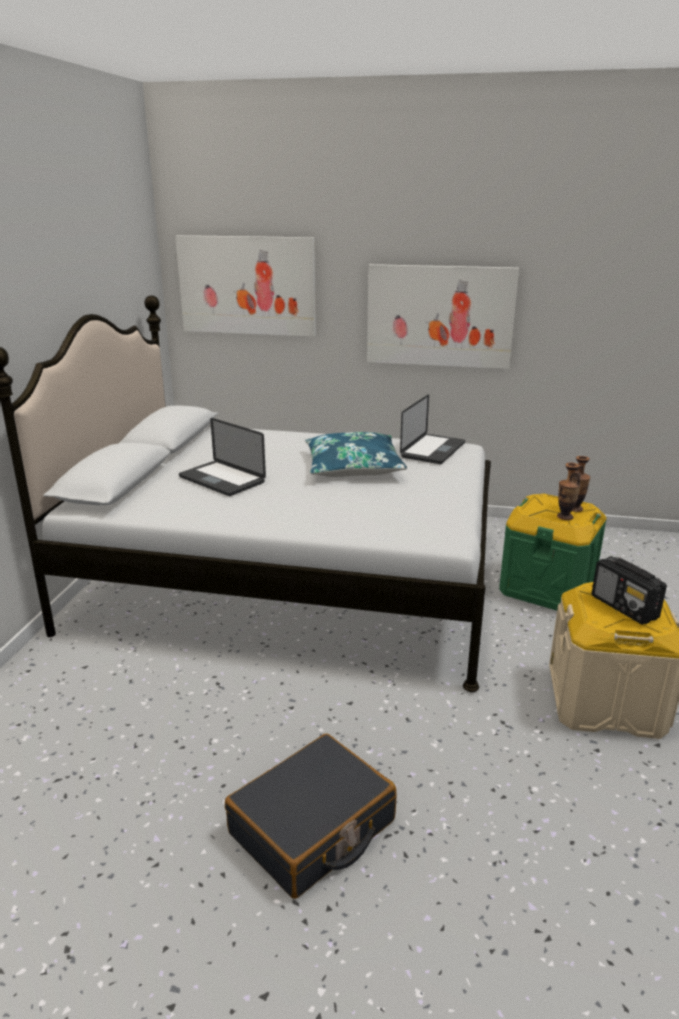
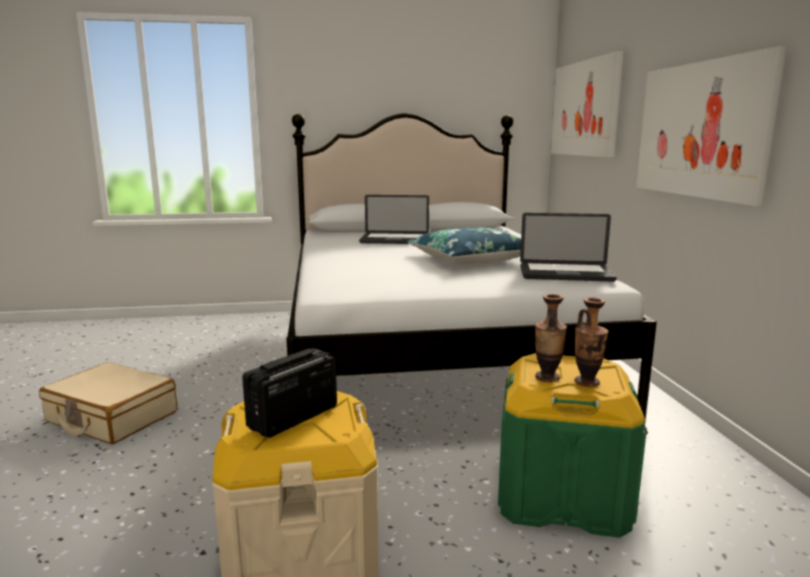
camera: 70 degrees right, 10 degrees down
(222, 480) = (394, 240): laptop -> laptop turned 105 degrees counterclockwise
(313, 828) = (111, 417): black suitcase -> beige suitcase

